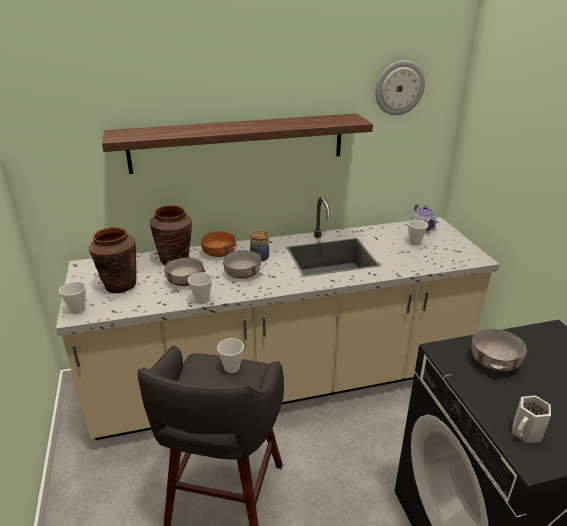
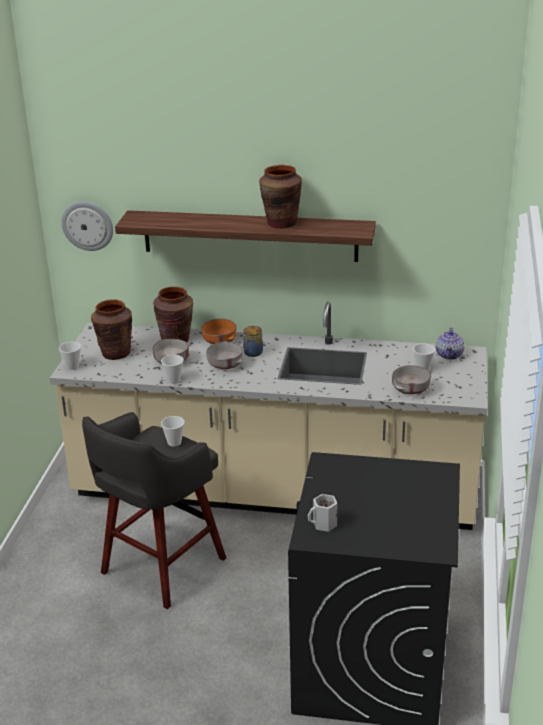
camera: 25 degrees right, 0 degrees up
(276, 123) = (281, 223): none -> brown vase
(399, 88) = (423, 200): wall clock -> wall clock (87, 225)
(494, 362) = (357, 478): grey bowl -> grey bowl (411, 389)

